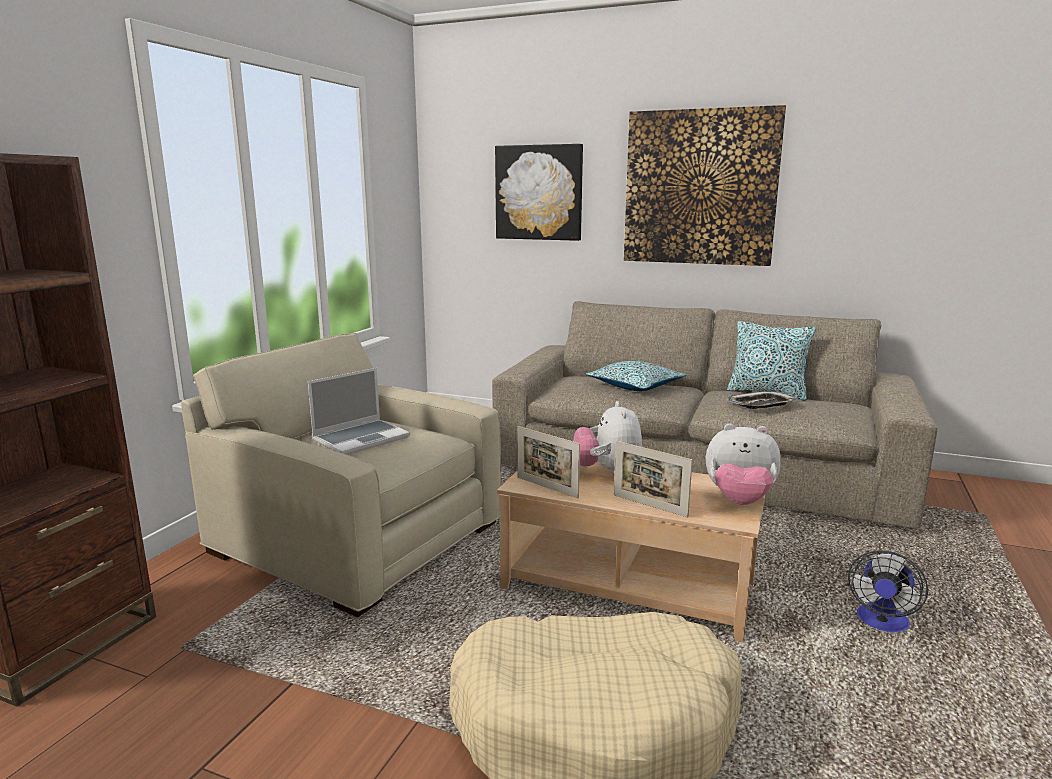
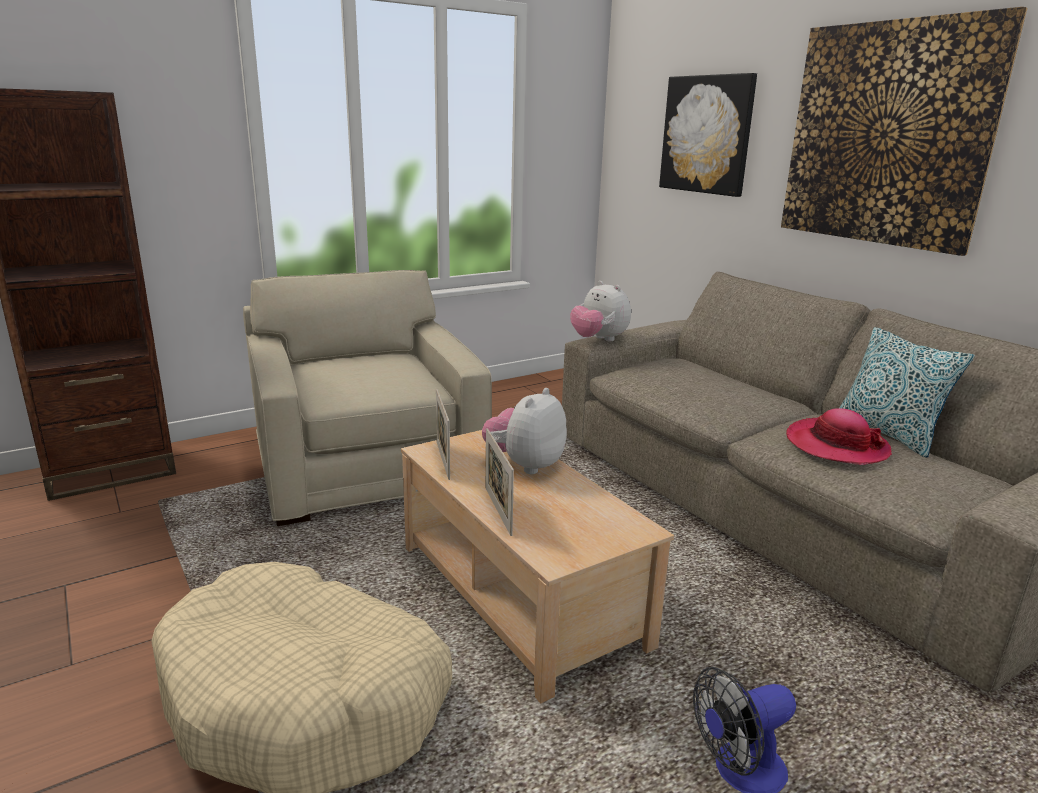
camera: 35 degrees right, 5 degrees up
(362, 438) = (360, 371): laptop -> none
(635, 386) = (721, 385): pillow -> none
(739, 501) = (599, 541): plush toy -> plush toy (599, 340)
(761, 405) = (836, 445): tray -> hat

